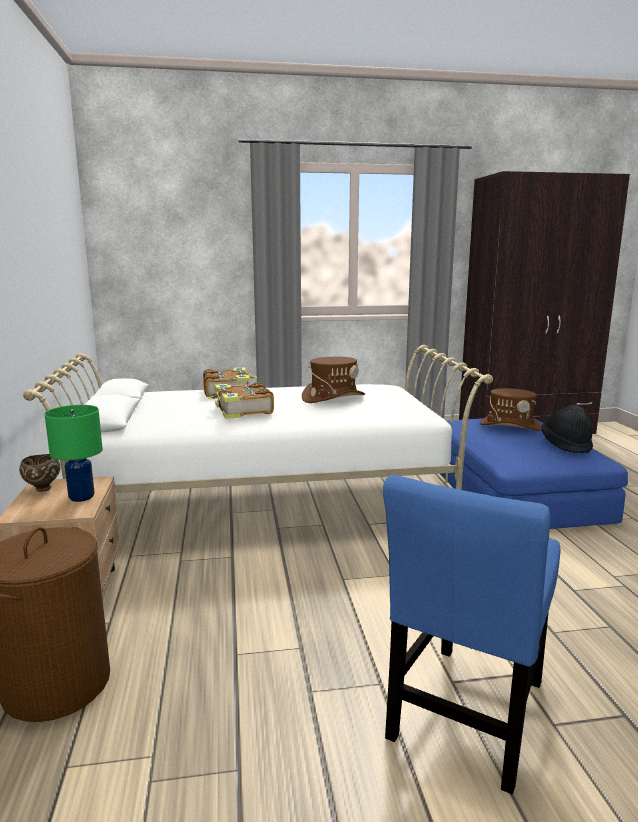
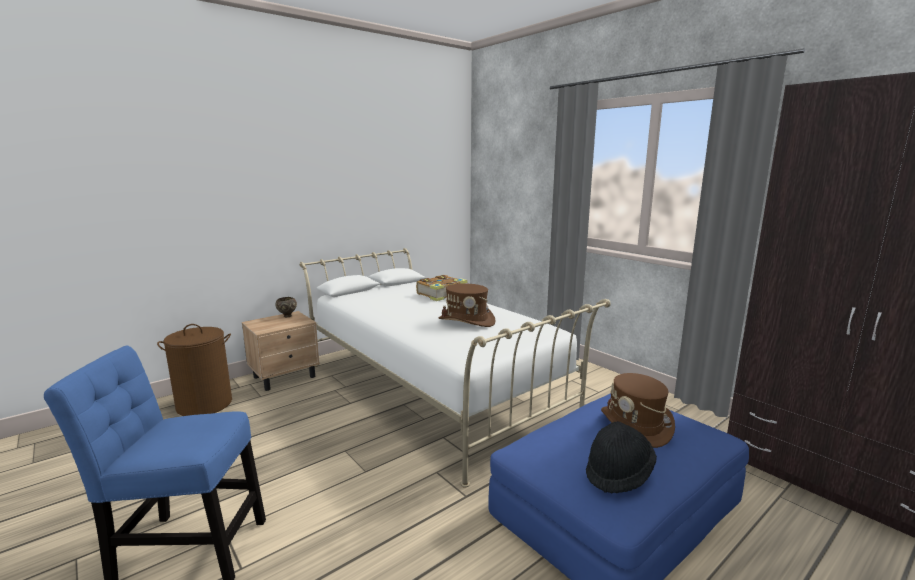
camera: 60 degrees right, 0 degrees up
(80, 498) = (279, 325): green table lamp -> none
(242, 410) = (397, 308): book -> none

